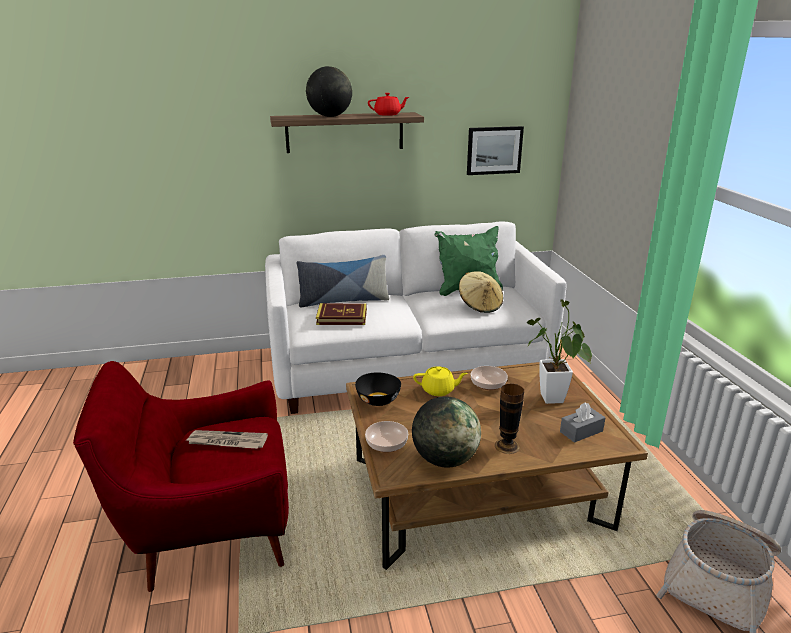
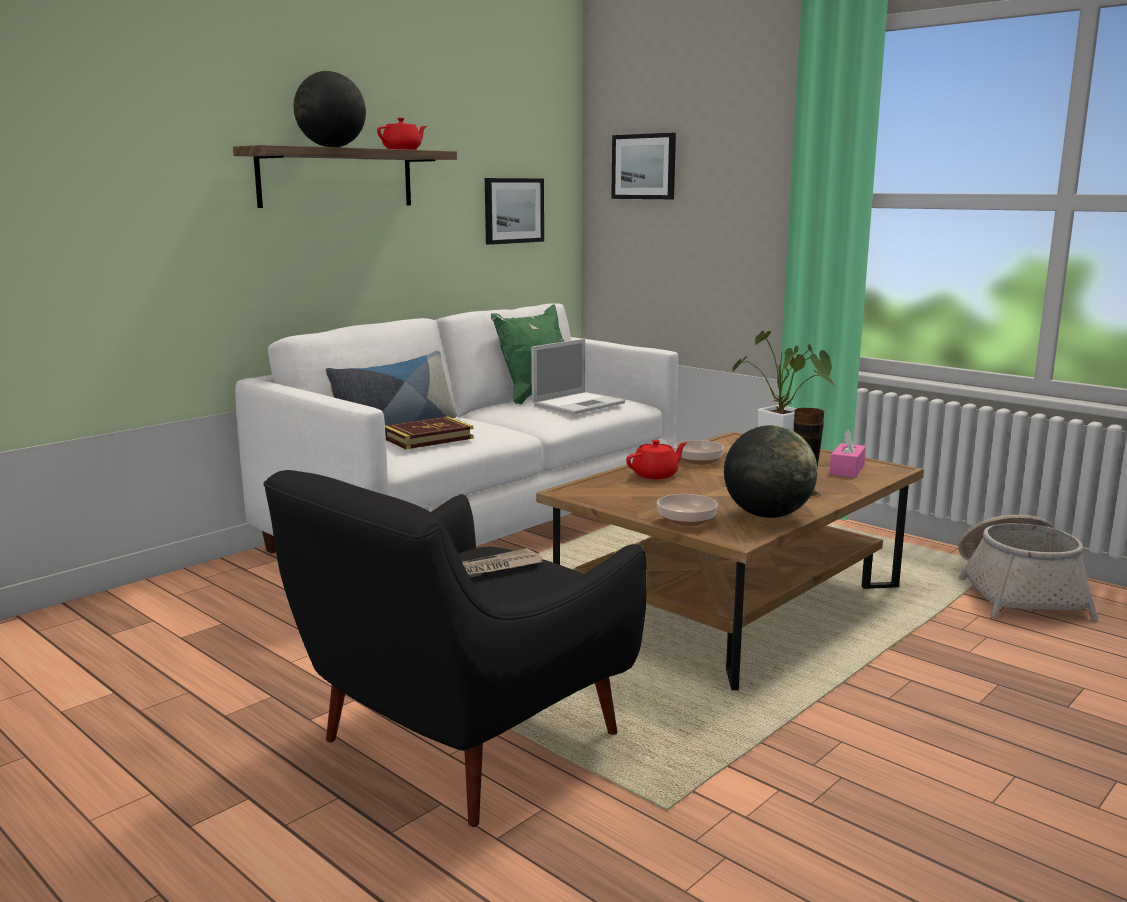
camera: 35 degrees left, 10 degrees down
(208, 531) = (460, 744): red armchair -> black armchair
(379, 400) = (606, 495): black bowl -> none
(439, 390) = (656, 475): yellow teapot -> red teapot
(480, 305) = (579, 404): beige hat -> laptop
(581, 431) = (847, 470): grey tissue box -> pink tissue box
(596, 124) = (644, 166): none -> picture

